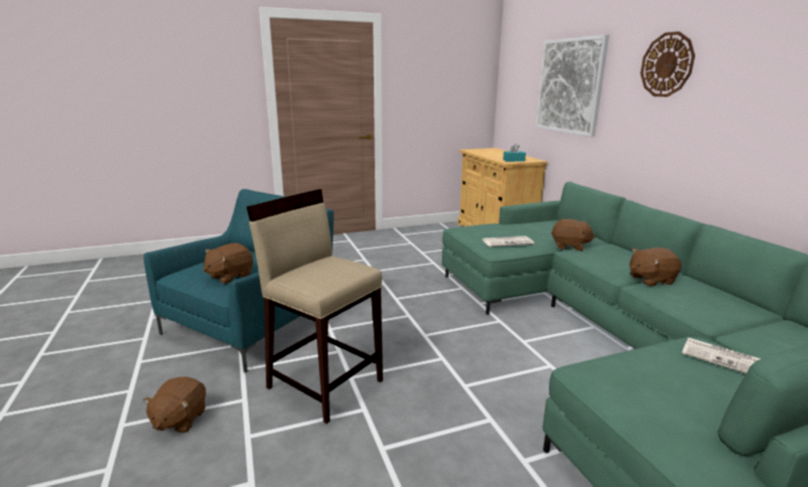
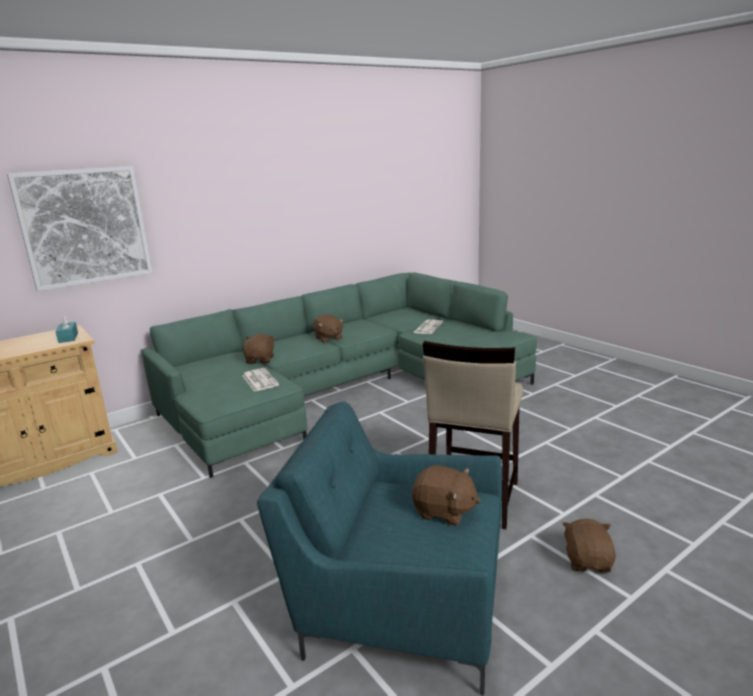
camera: 105 degrees left, 0 degrees up
(179, 420) = (588, 561): brown plush toy -> brown plush toy turned 75 degrees counterclockwise
(667, 65) = (213, 192): wall clock -> none

